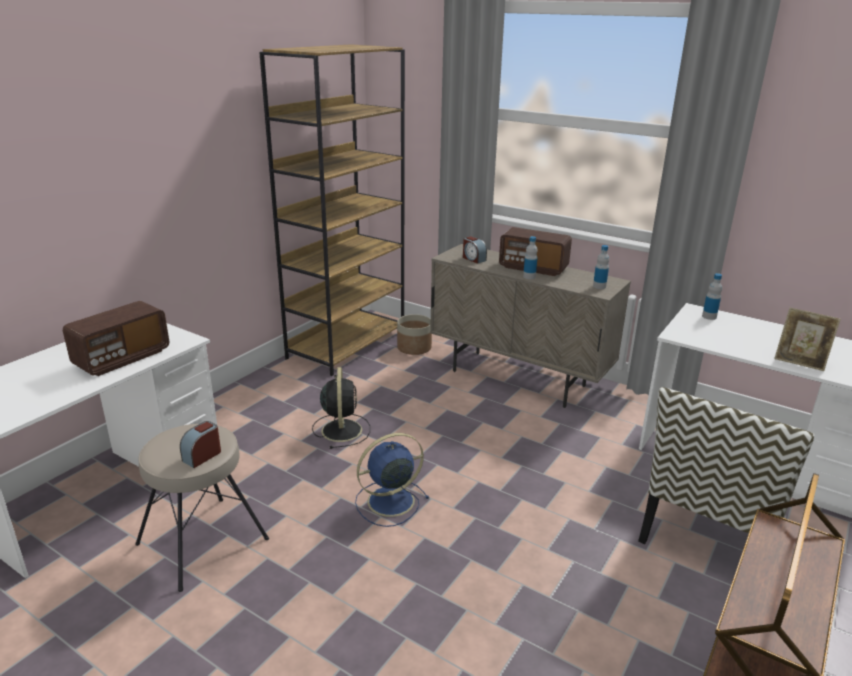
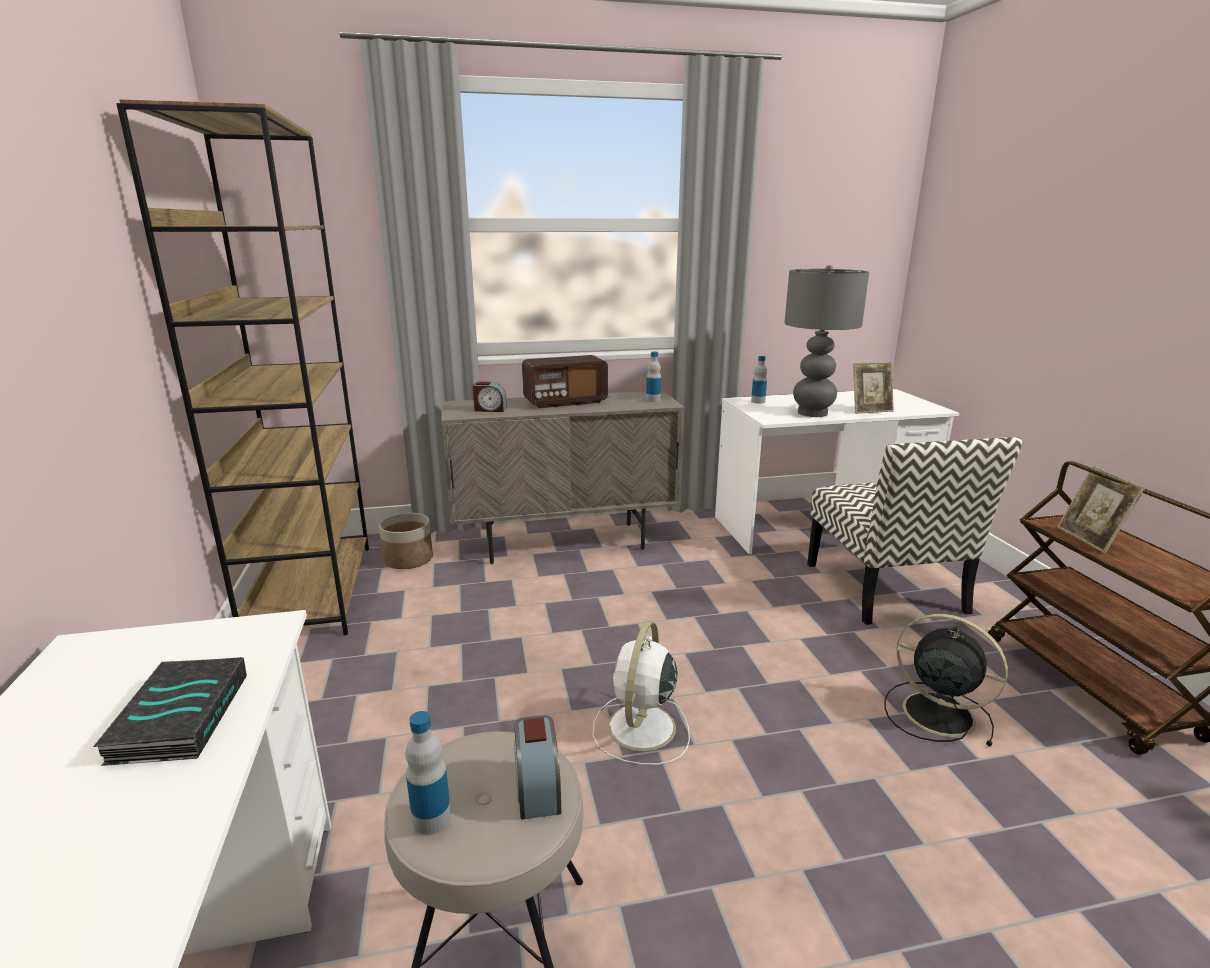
camera: 45 degrees left, 5 degrees down
(122, 358) = (178, 716): radio -> book
(341, 429) = (459, 686): black fan -> black fan (934, 713)
(388, 502) = (640, 729): blue fan -> white fan
(529, 277) = (579, 409): bottle -> bottle (431, 818)
(732, 344) = (813, 413): none -> grey table lamp
(779, 553) = (1090, 539): none -> picture frame

